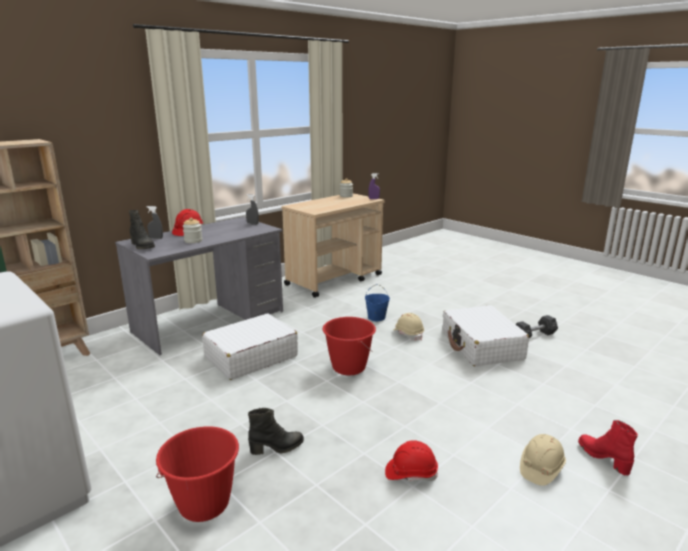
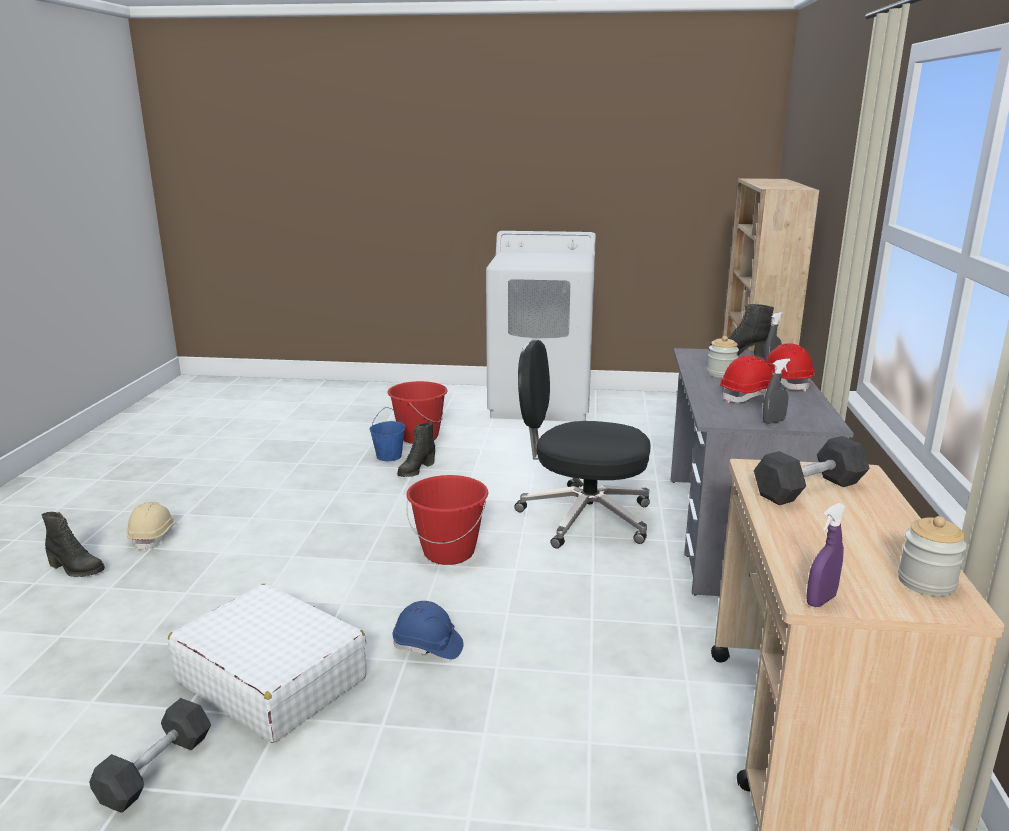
camera: 140 degrees right, 0 degrees up
(250, 357) = (582, 517): white suitcase -> black office chair
(318, 206) = (808, 489): none -> black dumbbell
(376, 318) = (527, 660): blue bucket -> blue bucket (389, 456)
(408, 334) = (428, 646): beige hard hat -> blue hard hat
(411, 473) = (283, 494): red hard hat -> red hard hat (748, 396)
(603, 458) = (76, 569): red boot -> black boot

